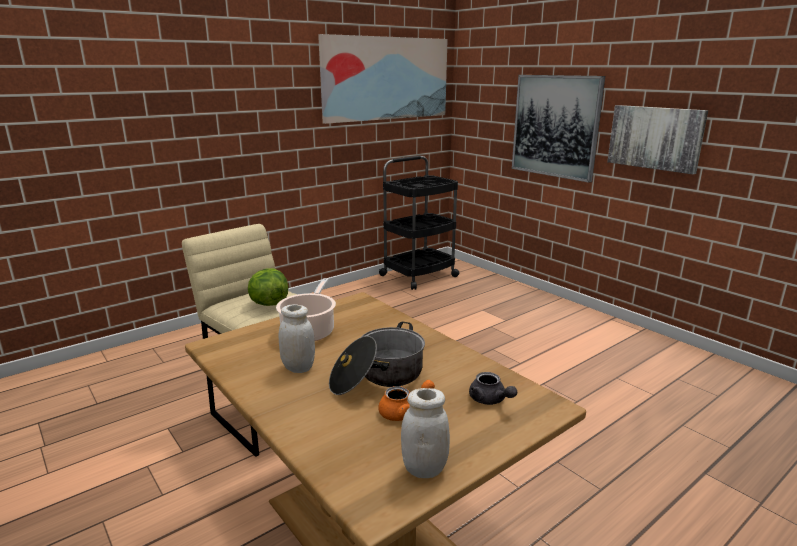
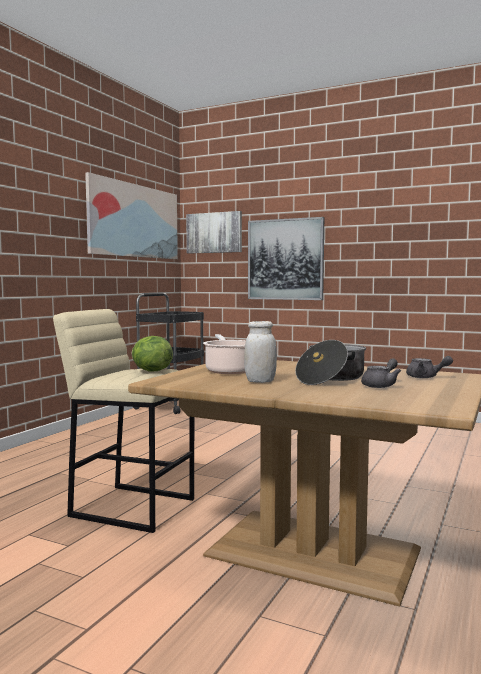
camera: 25 degrees left, 15 degrees down
(404, 412) = (381, 385): orange teapot -> grey teapot
(424, 469) = (443, 397): white jar -> none
(655, 138) = (370, 259): picture -> picture (214, 232)

